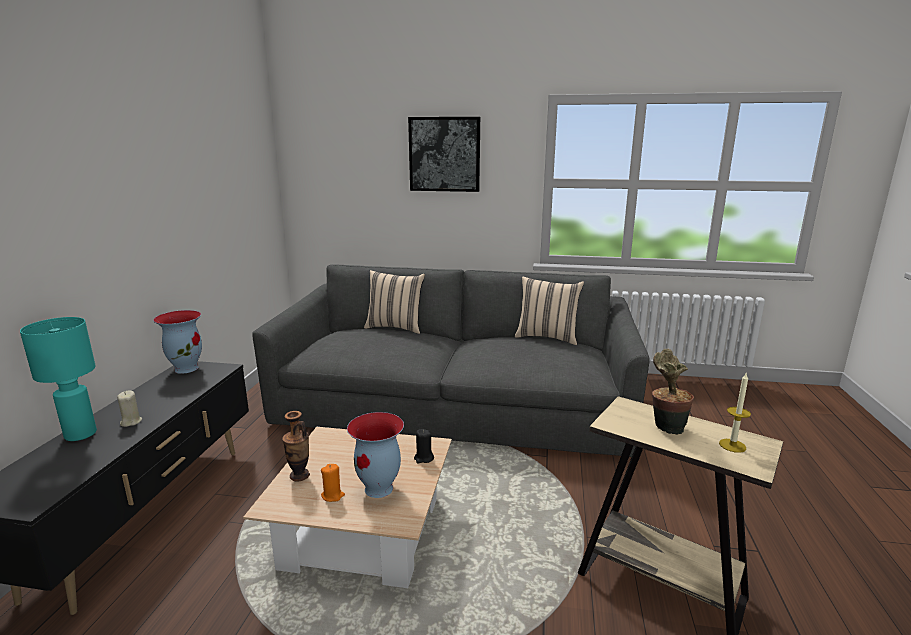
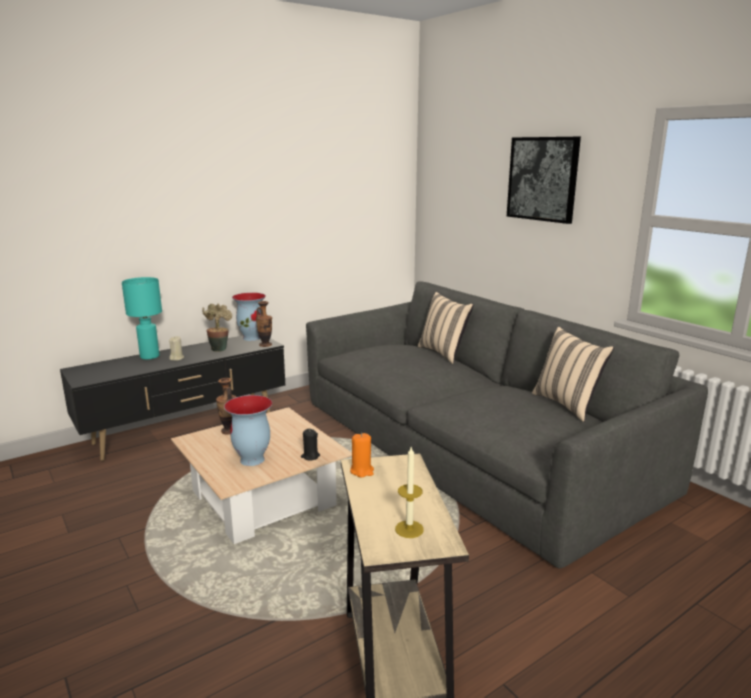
camera: 45 degrees right, 0 degrees up
(221, 370) = (265, 345): none -> vase
(333, 495) = (224, 450): orange candle -> orange candle (362, 471)
(666, 427) = (393, 489): potted plant -> potted plant (219, 348)

